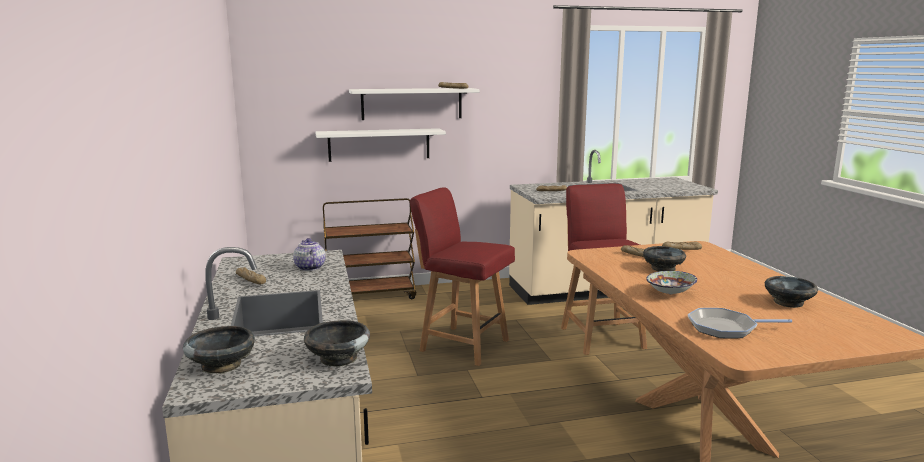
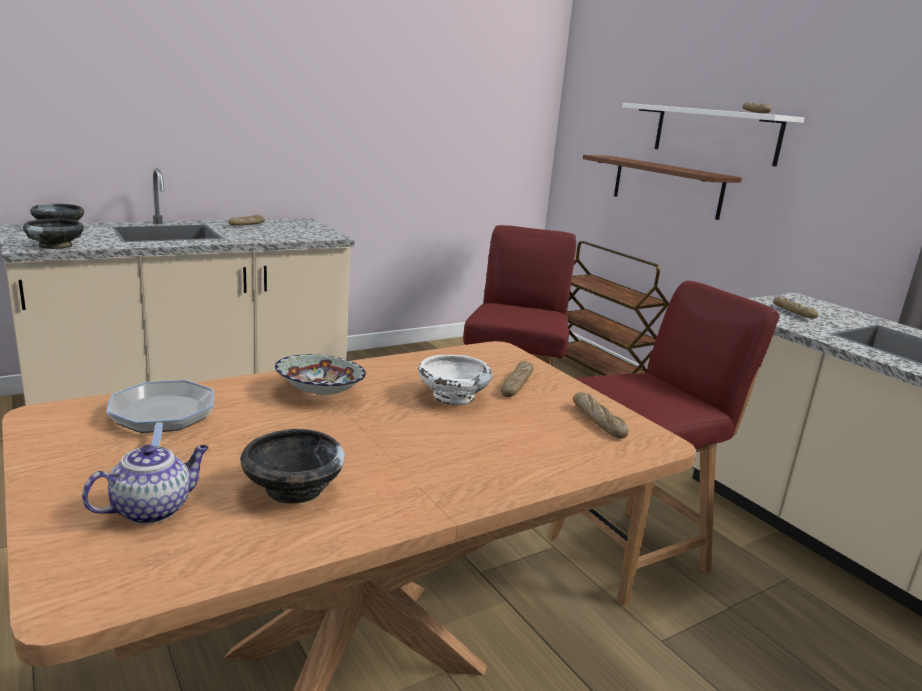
camera: 70 degrees right, 5 degrees up
(309, 267) = (288, 234): teapot -> teapot (153, 509)
(379, 144) = (666, 186): white shelf -> brown shelf
(662, 268) = (453, 396): black bowl -> white bowl

